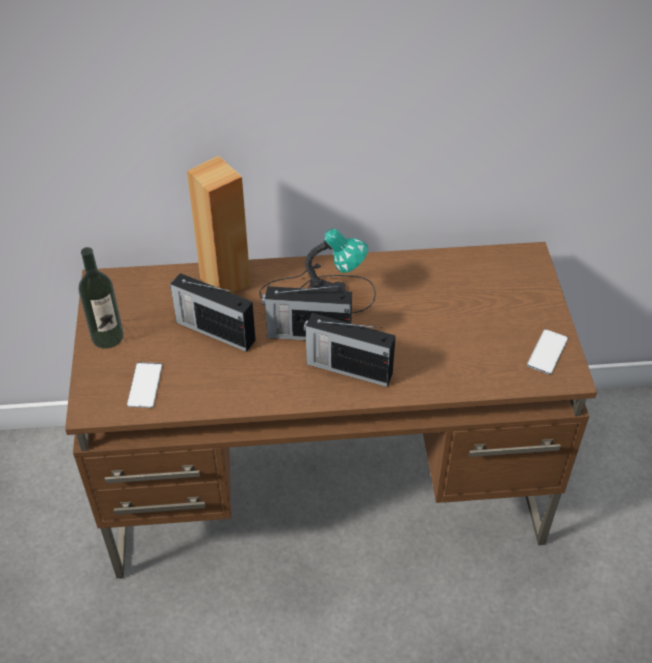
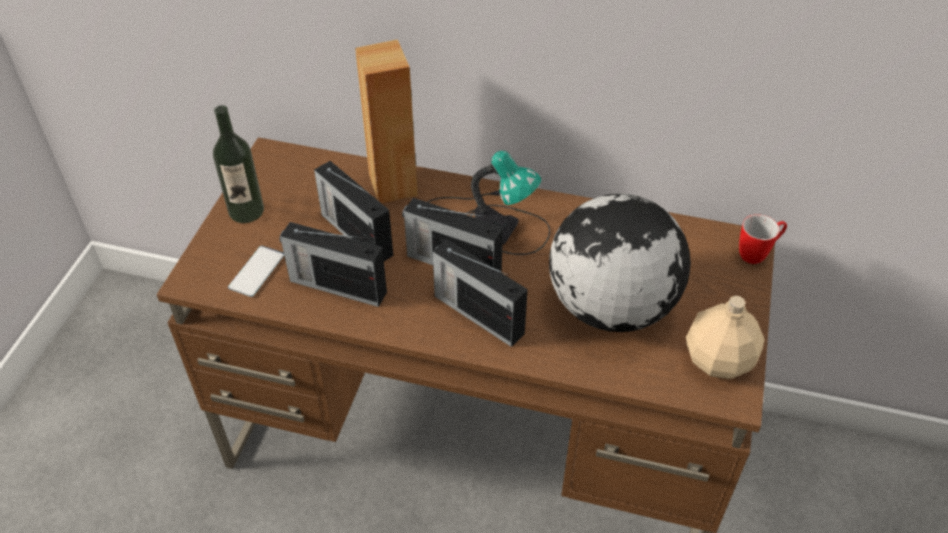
camera: 20 degrees right, 0 degrees up
(220, 378) = (336, 286): none -> radio
(448, 333) = (609, 306): none -> globe
(540, 262) = (758, 253): none -> mug
(547, 352) = (719, 360): phone -> beige bottle

